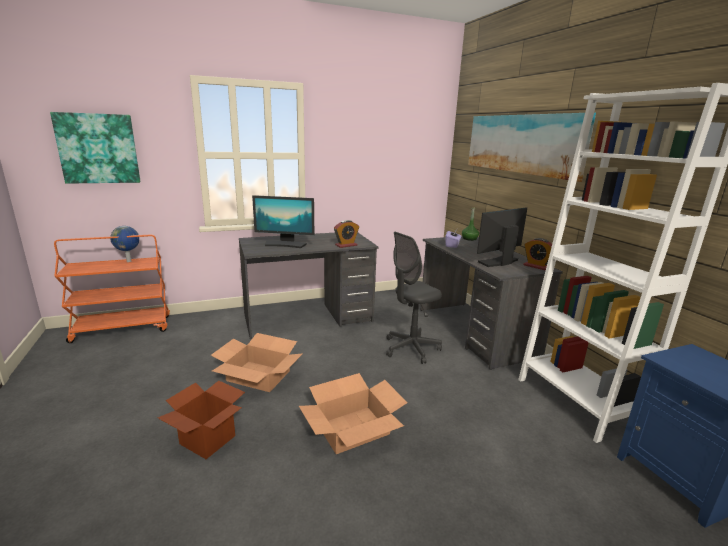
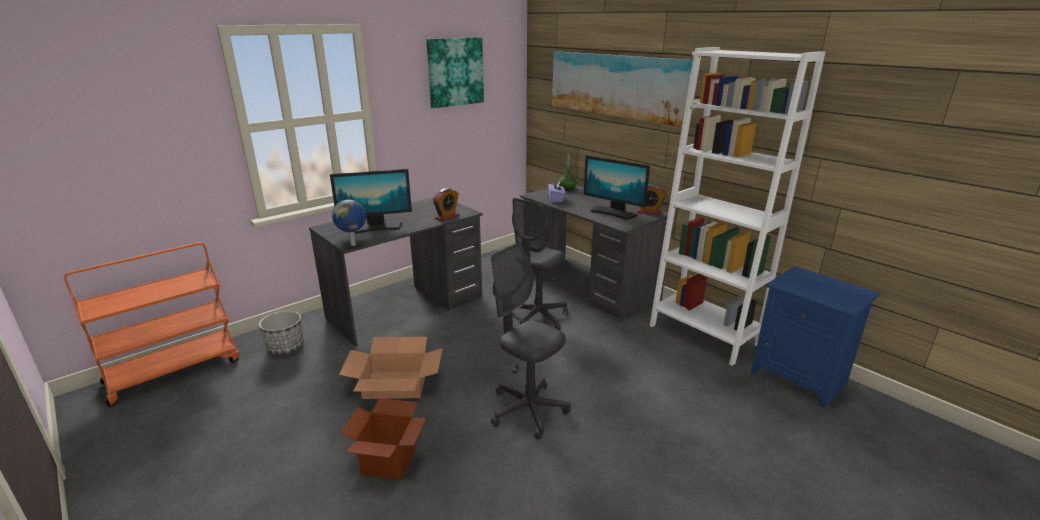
camera: 20 degrees left, 5 degrees up
(98, 148) = (101, 137): picture -> picture (455, 72)
(129, 261) = (169, 282): globe -> globe (354, 245)
(202, 329) = (285, 347): none -> planter
(353, 429) = (528, 410): cardboard box -> grey office chair
(499, 262) = (613, 213): monitor -> monitor turned 90 degrees counterclockwise

